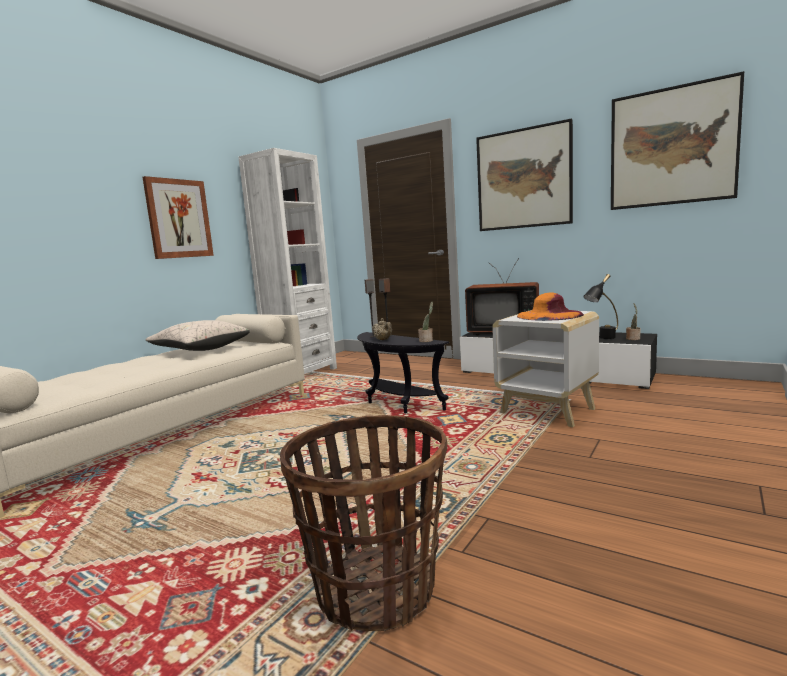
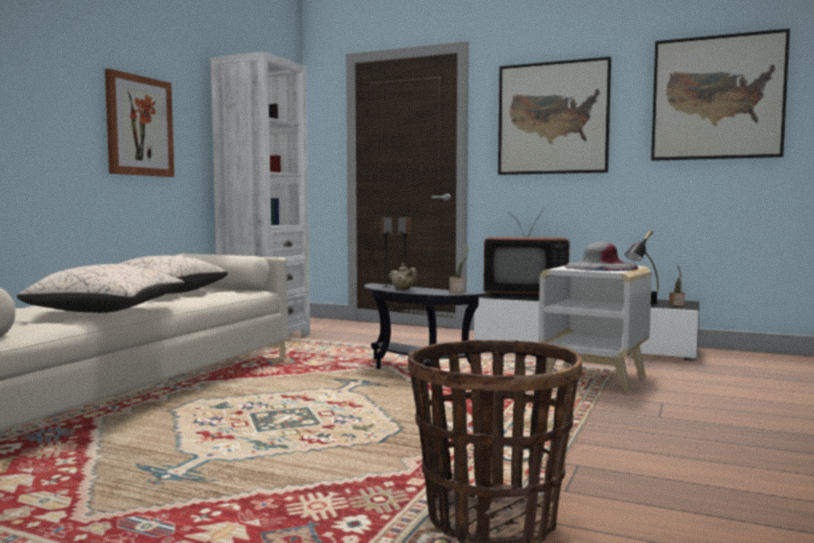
camera: 10 degrees left, 5 degrees down
(135, 374) = (107, 312): none -> beige pillow
(549, 315) = (601, 267): orange hat -> grey hat

